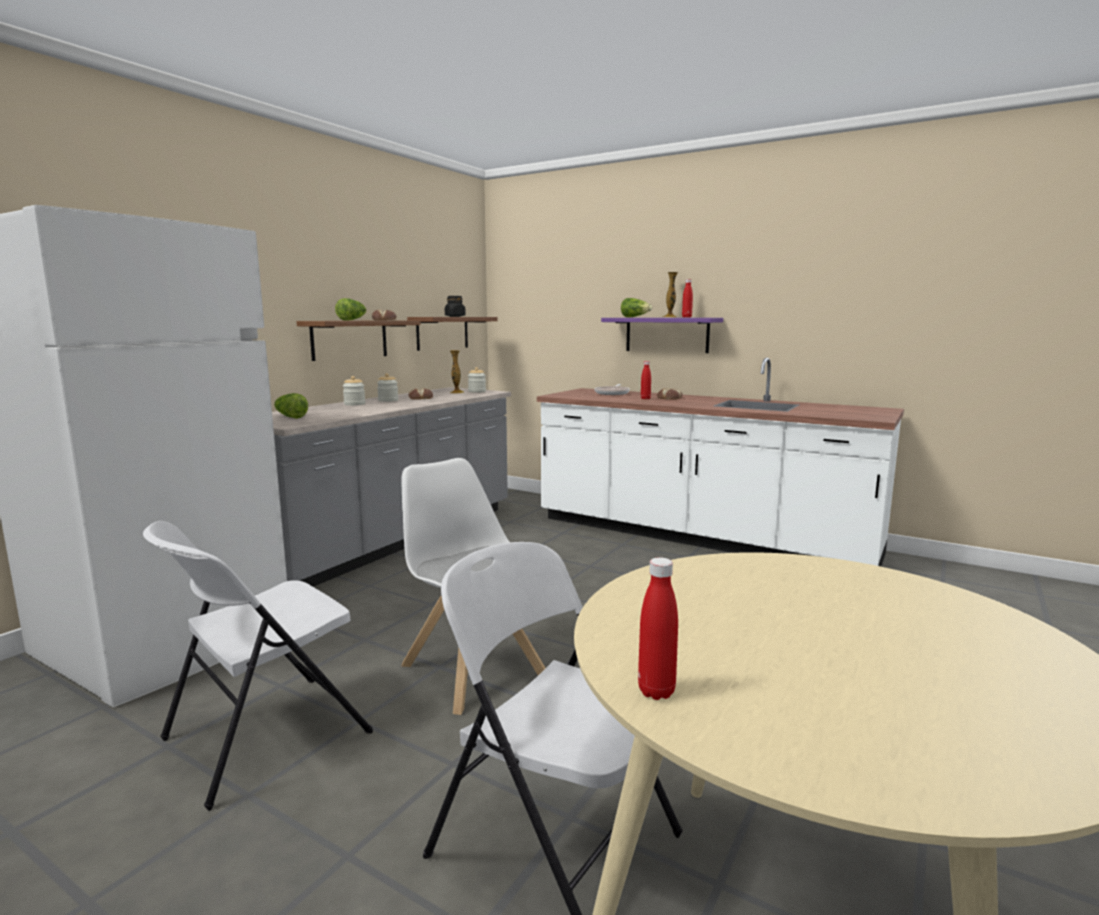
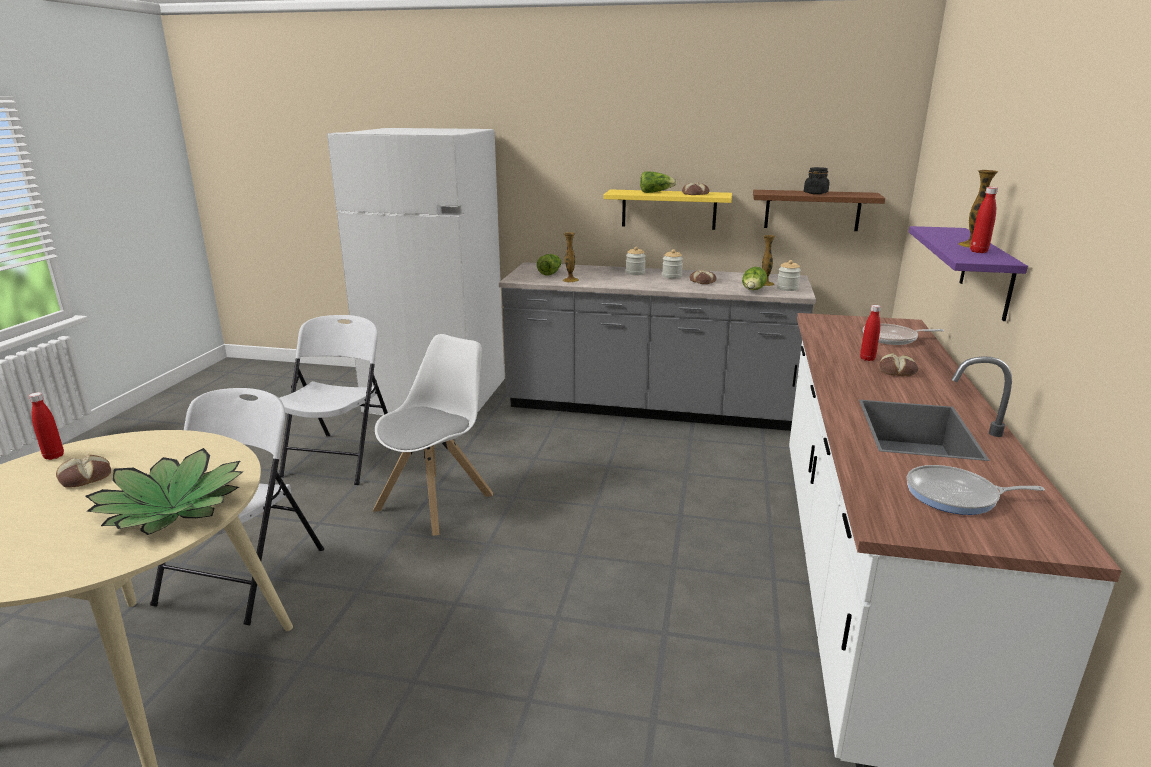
camera: 70 degrees right, 10 degrees up
(267, 735) = (342, 458): white chair -> white chair turned 75 degrees clockwise
(337, 415) = (570, 280): none -> vase
(350, 339) = (669, 209): brown shelf -> yellow shelf
(635, 317) = (941, 235): lettuce -> lettuce (753, 291)
(756, 650) = (85, 478): none -> bread
(841, 411) = (956, 496): none -> frying pan
(845, 588) = (172, 507): none -> potted plant

